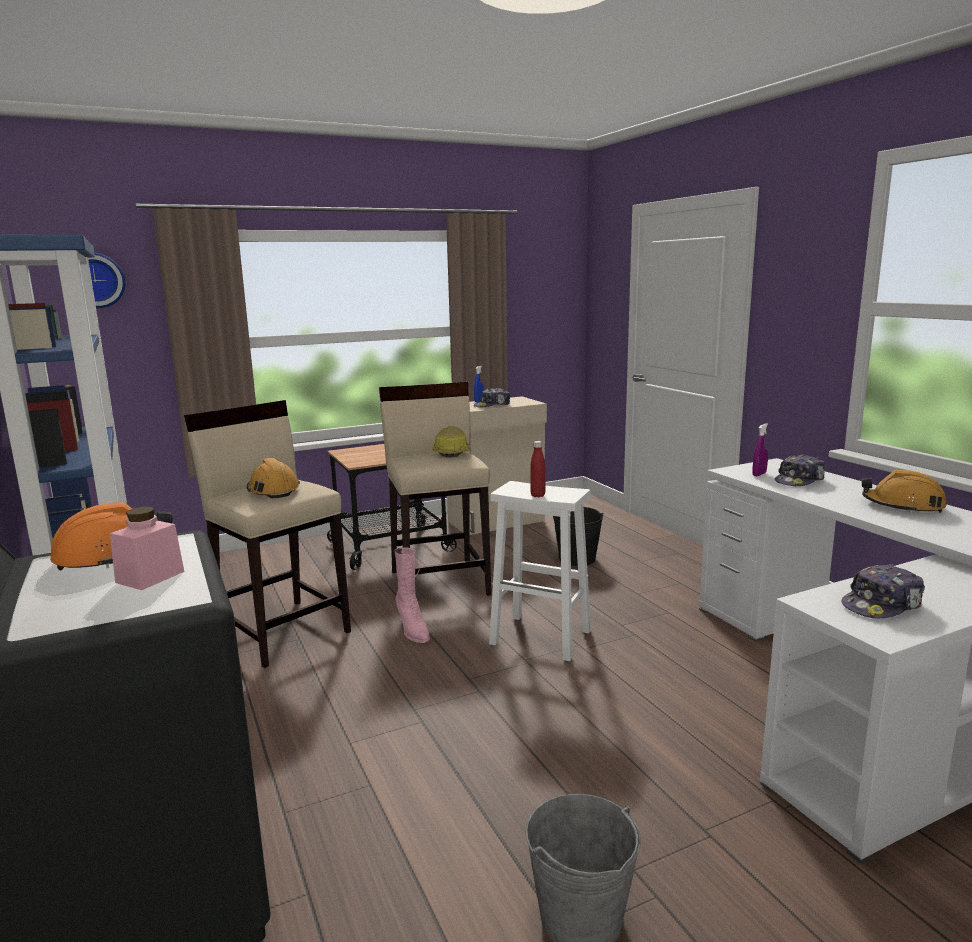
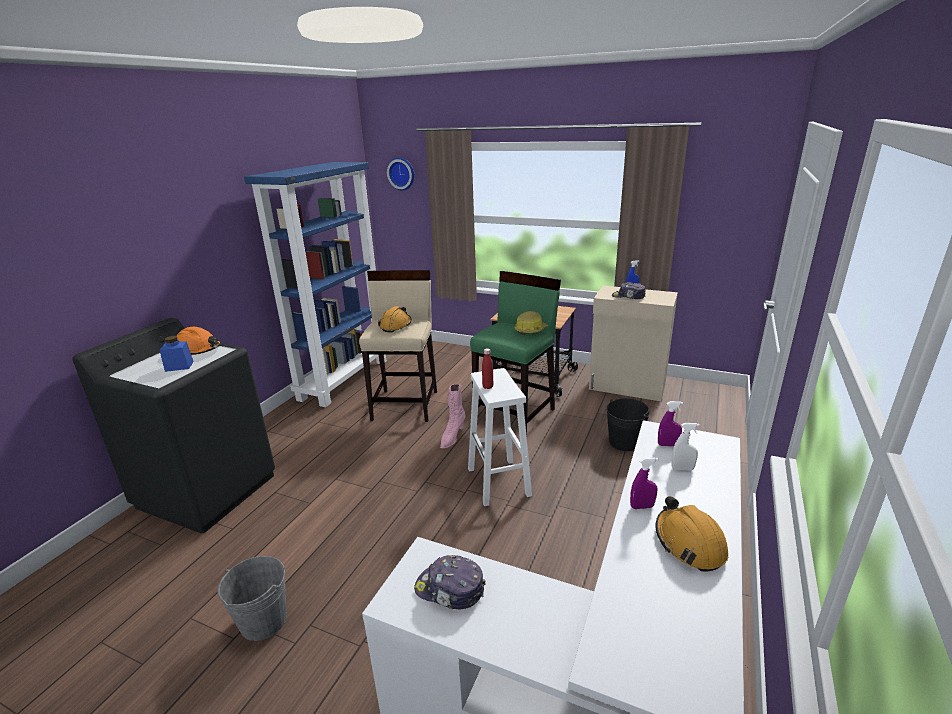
camera: 50 degrees right, 10 degrees up
(150, 577) = (179, 366): pink jar -> blue jar
(440, 582) = (515, 415): beige stool -> green stool
(799, 480) = (682, 468): cap -> white spray bottle
(840, 504) = (642, 506): none -> purple spray bottle

